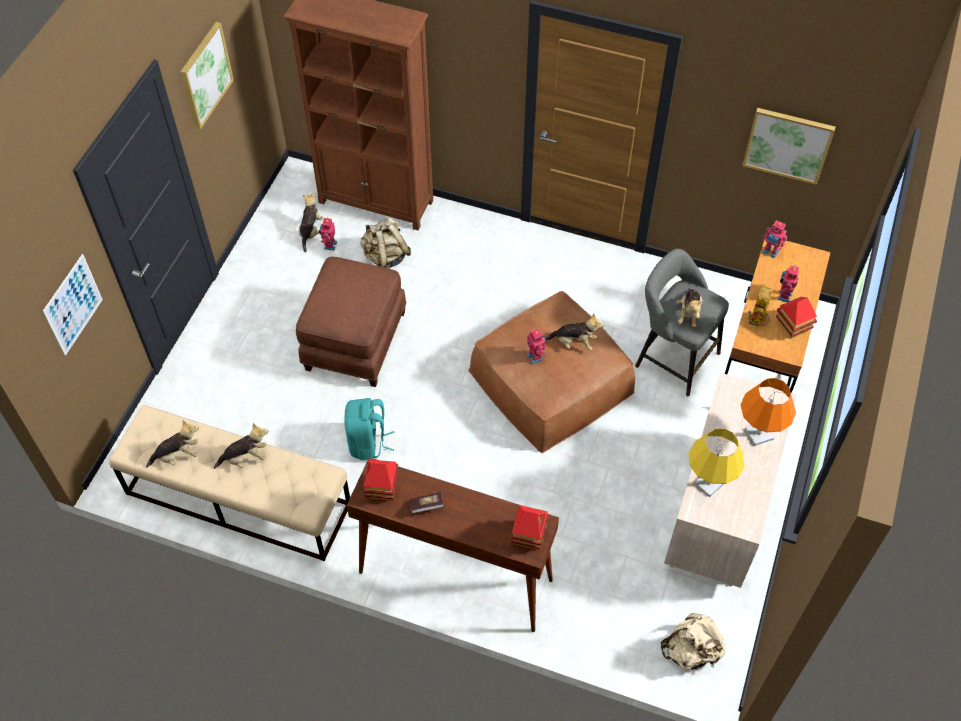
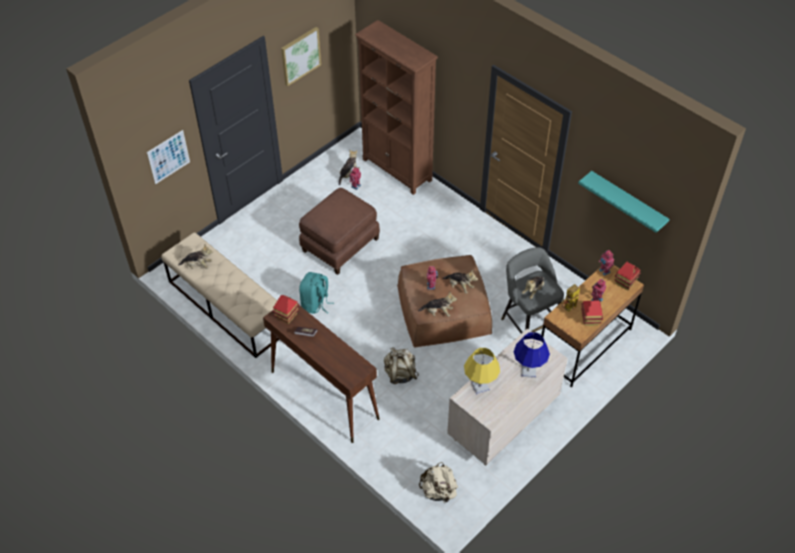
camera: 25 degrees right, 5 degrees down
(245, 458) = (233, 280): plush toy -> plush toy (438, 312)
(385, 257) = (384, 203): beige backpack -> beige backpack (400, 374)
(528, 536) = (353, 371): toy house -> toy house (625, 282)
(758, 434) = (528, 371): orange table lamp -> blue table lamp
(788, 144) = (627, 202): picture -> turquoise shelf

